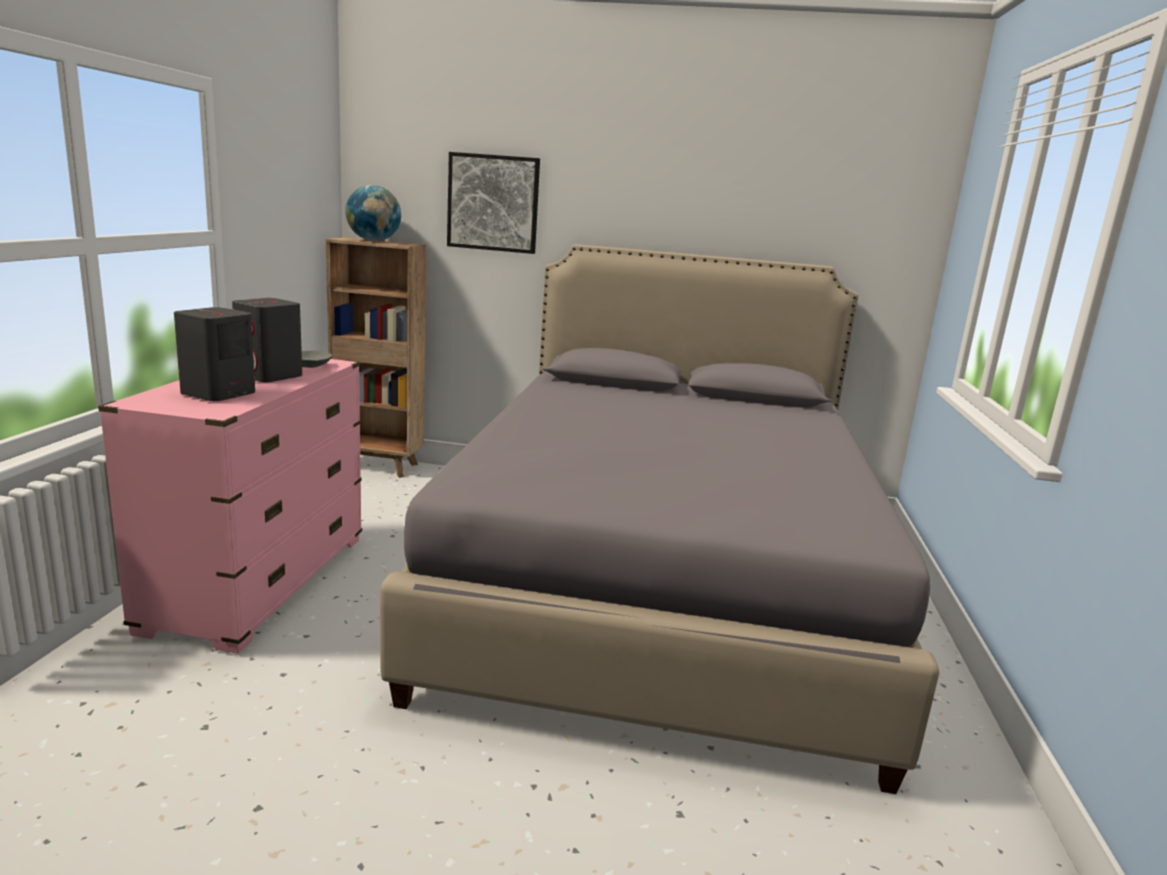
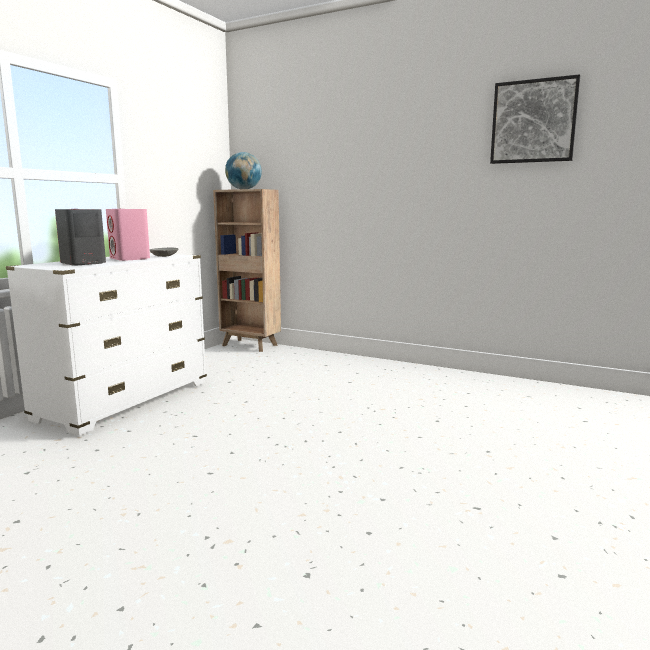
camera: 20 degrees right, 5 degrees down
(260, 583) = (125, 401): pink dresser -> white dresser
(270, 376) = (130, 259): grey speaker -> pink speaker
(493, 203) = (320, 156): picture -> picture (533, 121)
(658, 585) = (403, 422): grey bed -> none

